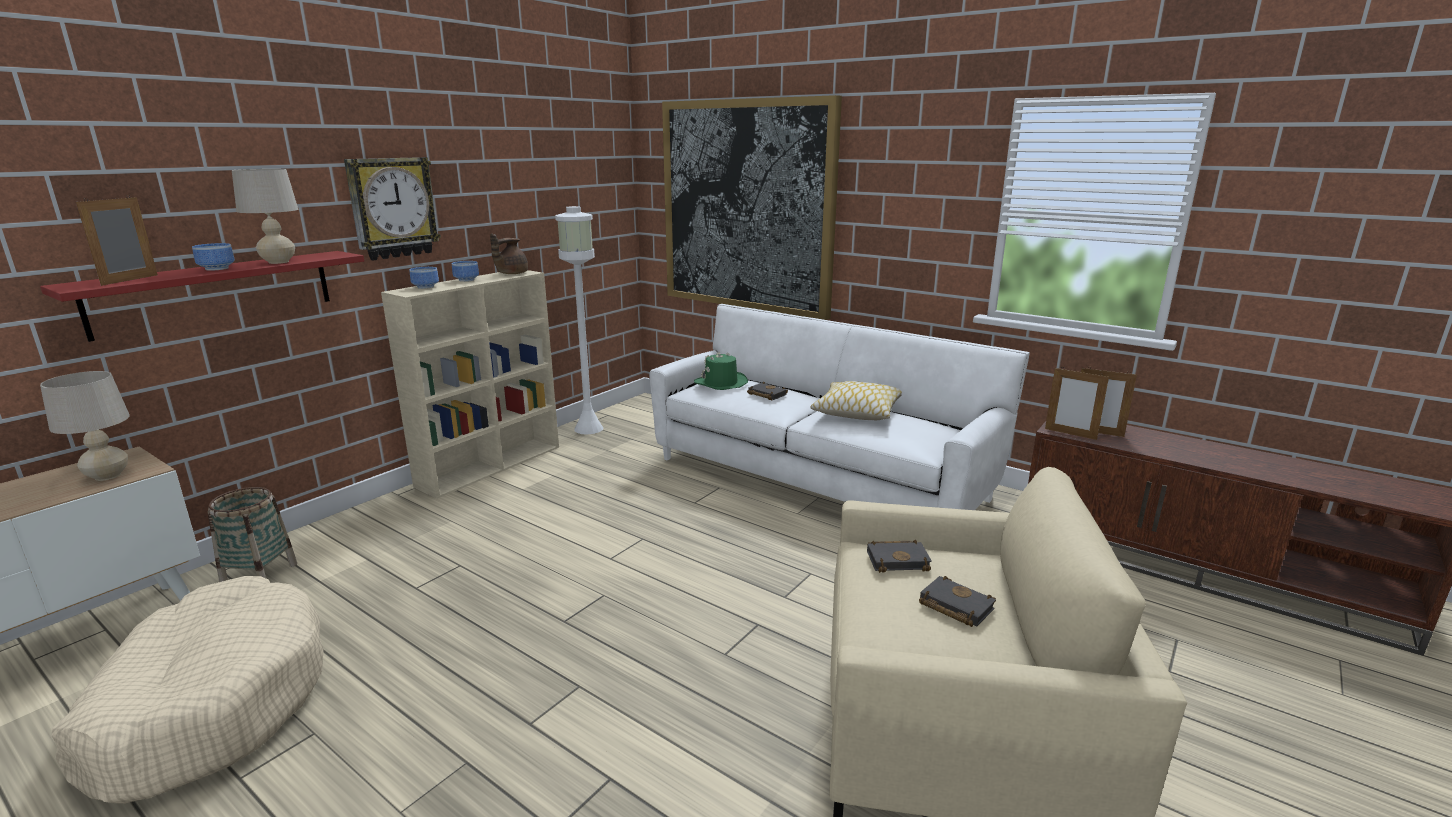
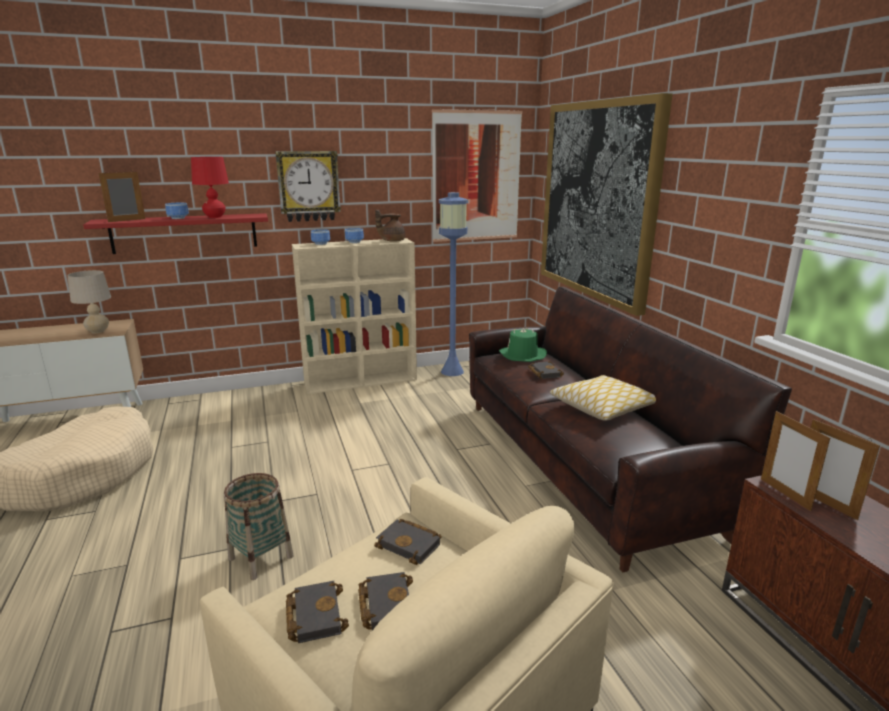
camera: 35 degrees right, 0 degrees up
(260, 575) = (178, 412): basket -> basket (261, 557)
(279, 262) = (215, 217): beige table lamp -> red table lamp
(581, 186) = (476, 176): none -> picture
(589, 428) = (452, 371): white floor lamp -> blue floor lamp
(818, 478) = (581, 463): white sofa -> brown sofa
(917, 639) = (314, 615): none -> black book

